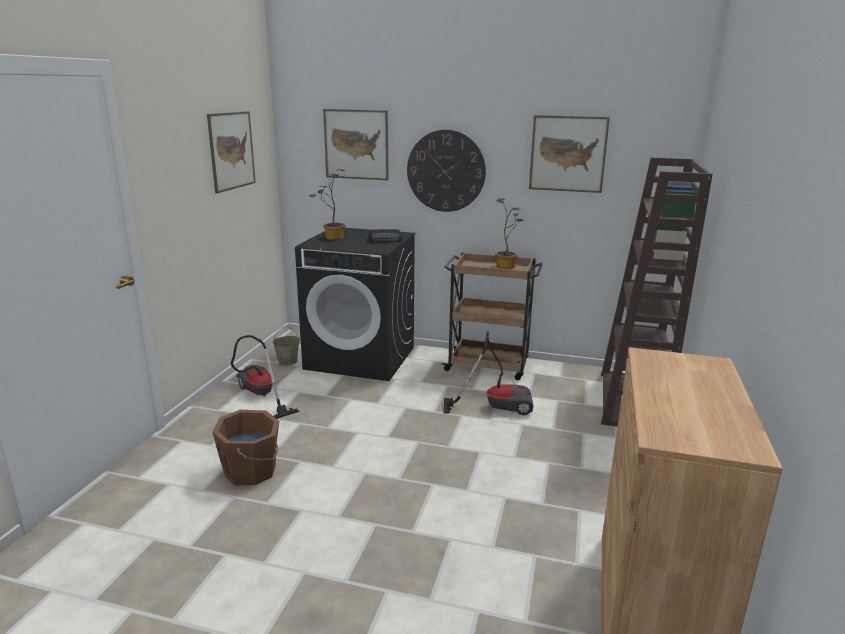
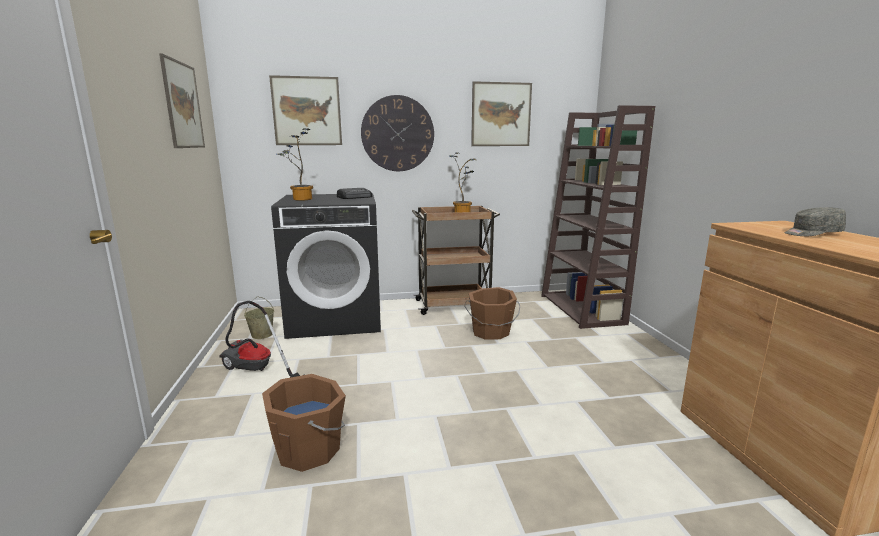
camera: 25 degrees left, 5 degrees down
(495, 406) = (490, 332): vacuum cleaner -> brown bucket
(688, 384) = (811, 234): none -> grey cap

